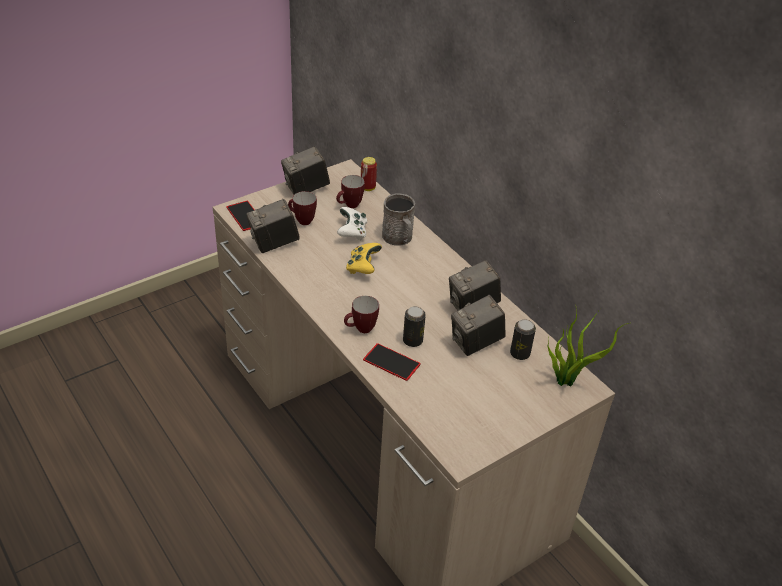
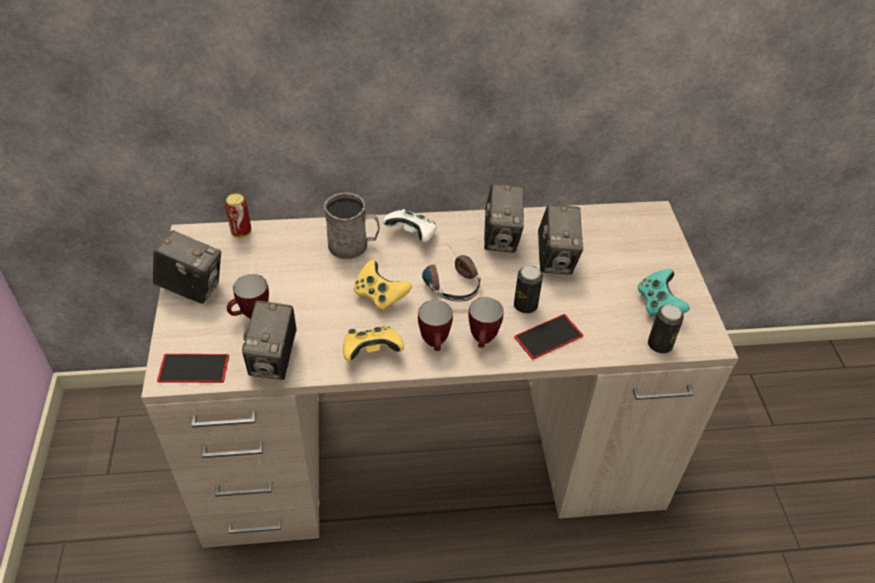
camera: 60 degrees left, 5 degrees up
(306, 189) = (192, 287): camera -> camera turned 75 degrees counterclockwise
(311, 281) = (372, 352): none -> yellow game controller
(349, 206) = (261, 262): mug -> mug (435, 344)
(352, 232) = (312, 280): white game controller -> white game controller (412, 234)
(405, 294) = (449, 280): none -> headphones
(477, 416) = (658, 304): none -> turquoise game controller
(520, 353) = (588, 236): can -> can (659, 345)
(568, 380) = (639, 221): potted plant -> none

